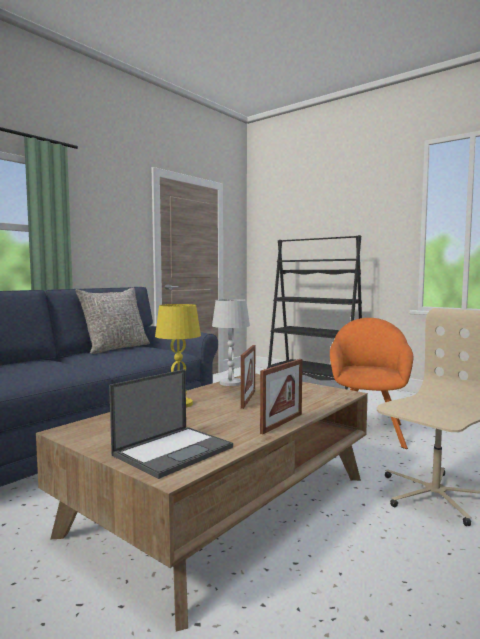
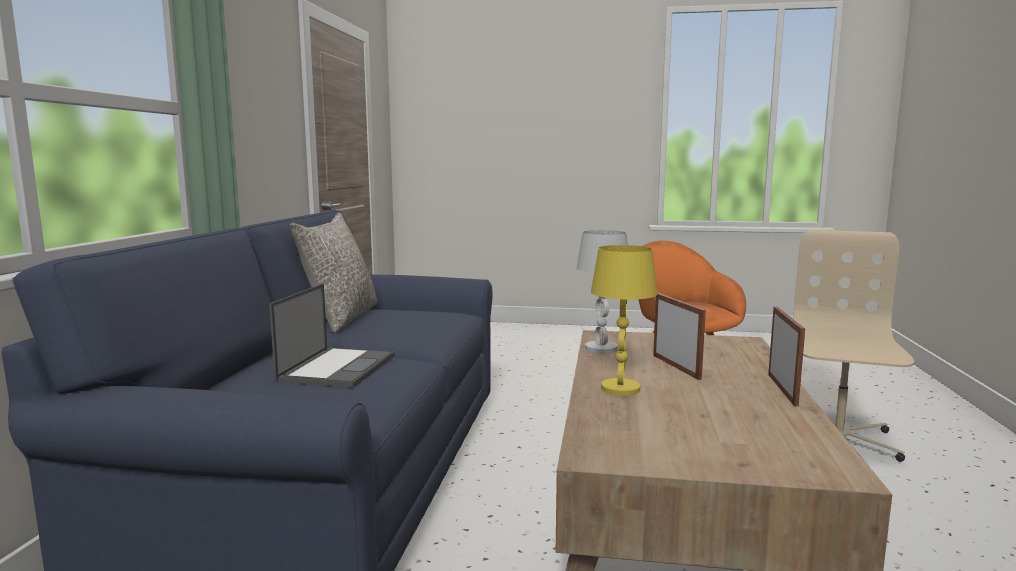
camera: 30 degrees left, 5 degrees up
(174, 450) = (773, 447): laptop -> laptop (338, 367)
(314, 383) = (527, 331): black bookcase -> none

